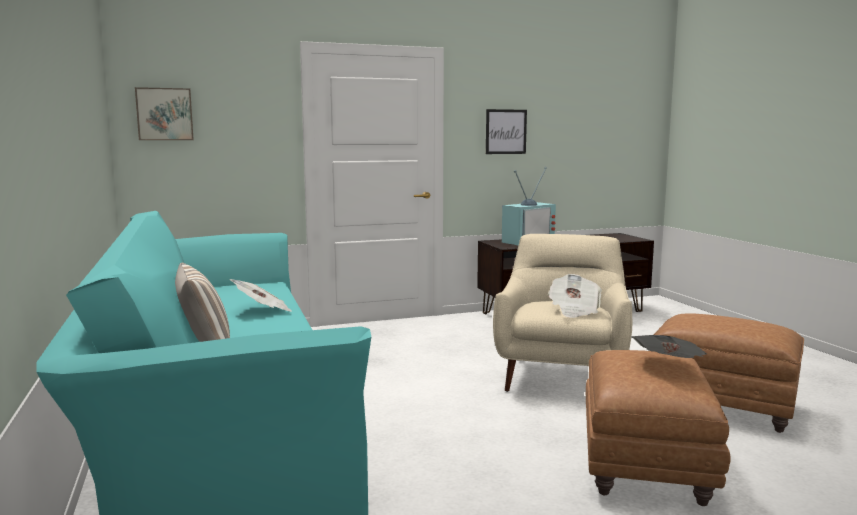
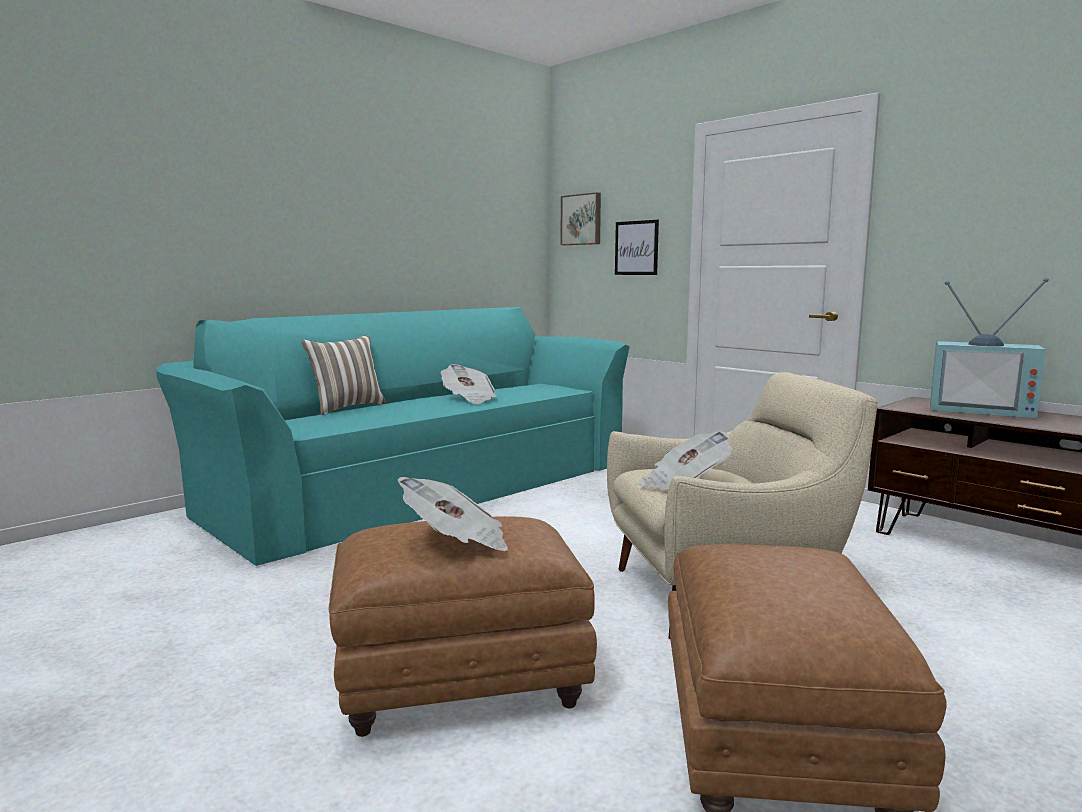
camera: 65 degrees right, 0 degrees up
(506, 131) = (986, 216): picture -> picture (636, 248)

